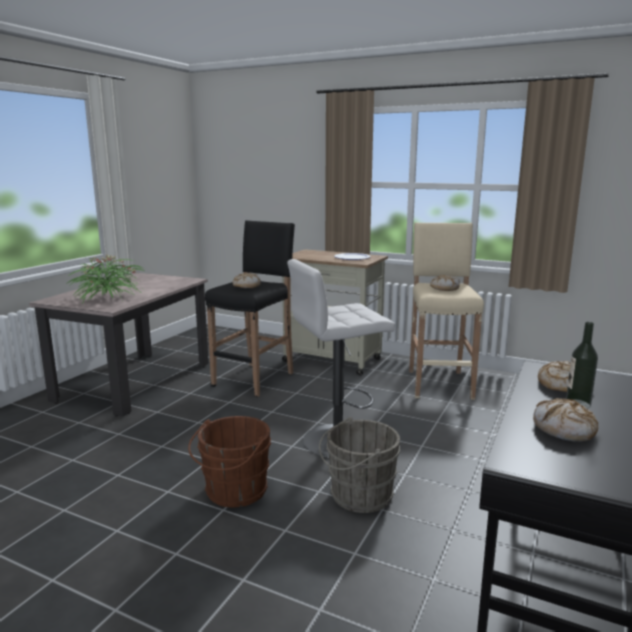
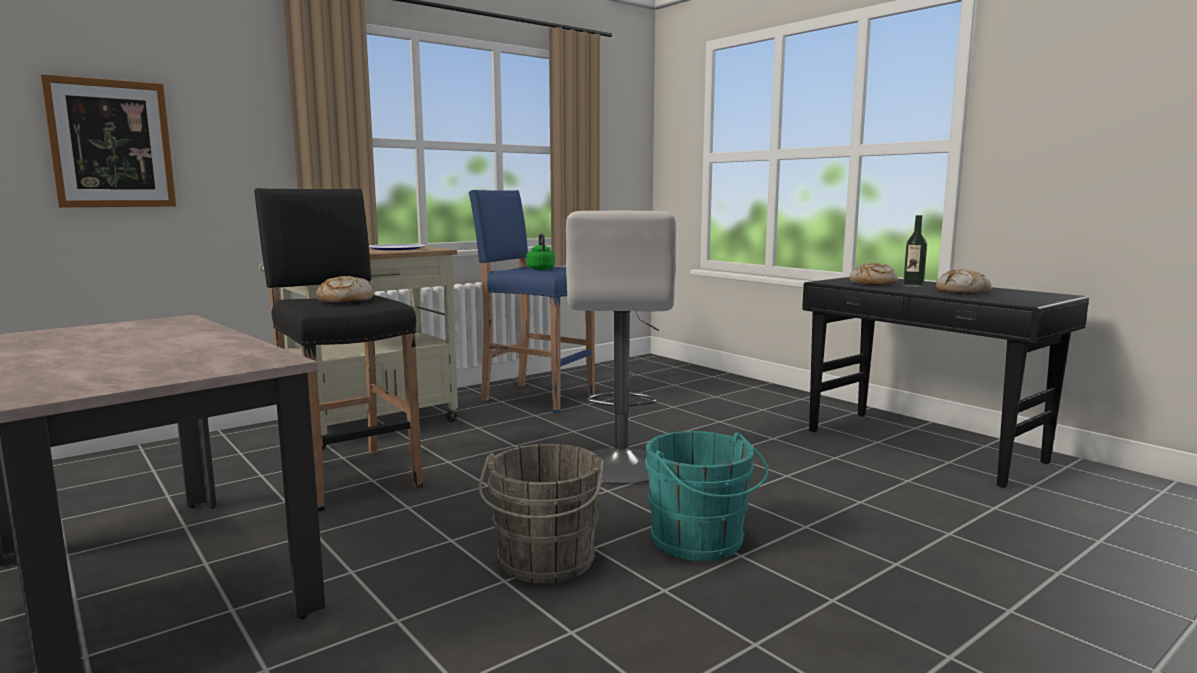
camera: 65 degrees left, 5 degrees down
(107, 298) = (167, 359): potted plant -> none
(234, 492) = (701, 542): brown bucket -> turquoise bucket
(256, 188) = (111, 144): none -> picture
(357, 496) = (754, 480): grey bucket -> grey bucket (545, 563)
(439, 383) = (536, 397): beige stool -> blue stool
(445, 288) = (540, 269): bread -> green kettle

